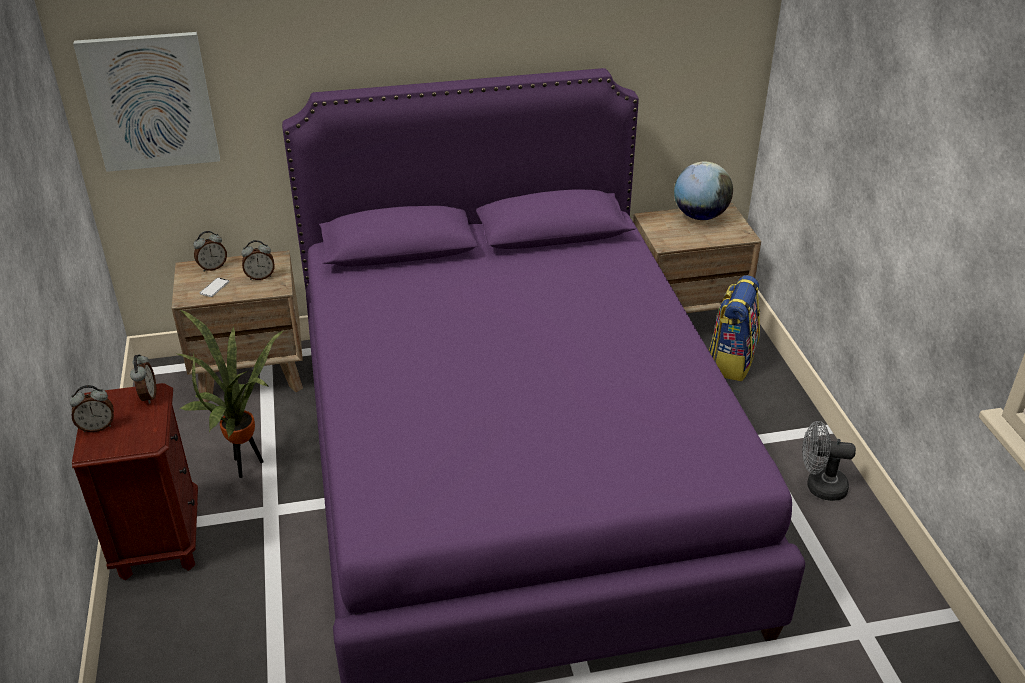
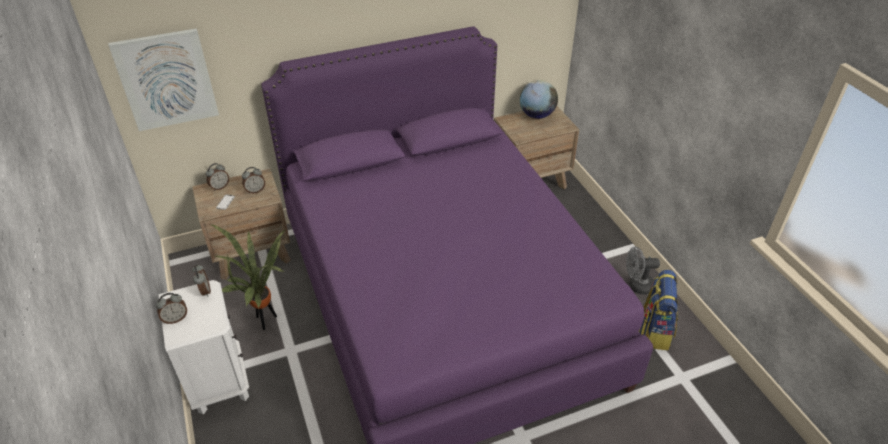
camera: 10 degrees left, 5 degrees up
(159, 539) = (219, 381): brown nightstand -> white nightstand
(730, 361) = (565, 207): backpack -> backpack (653, 331)

